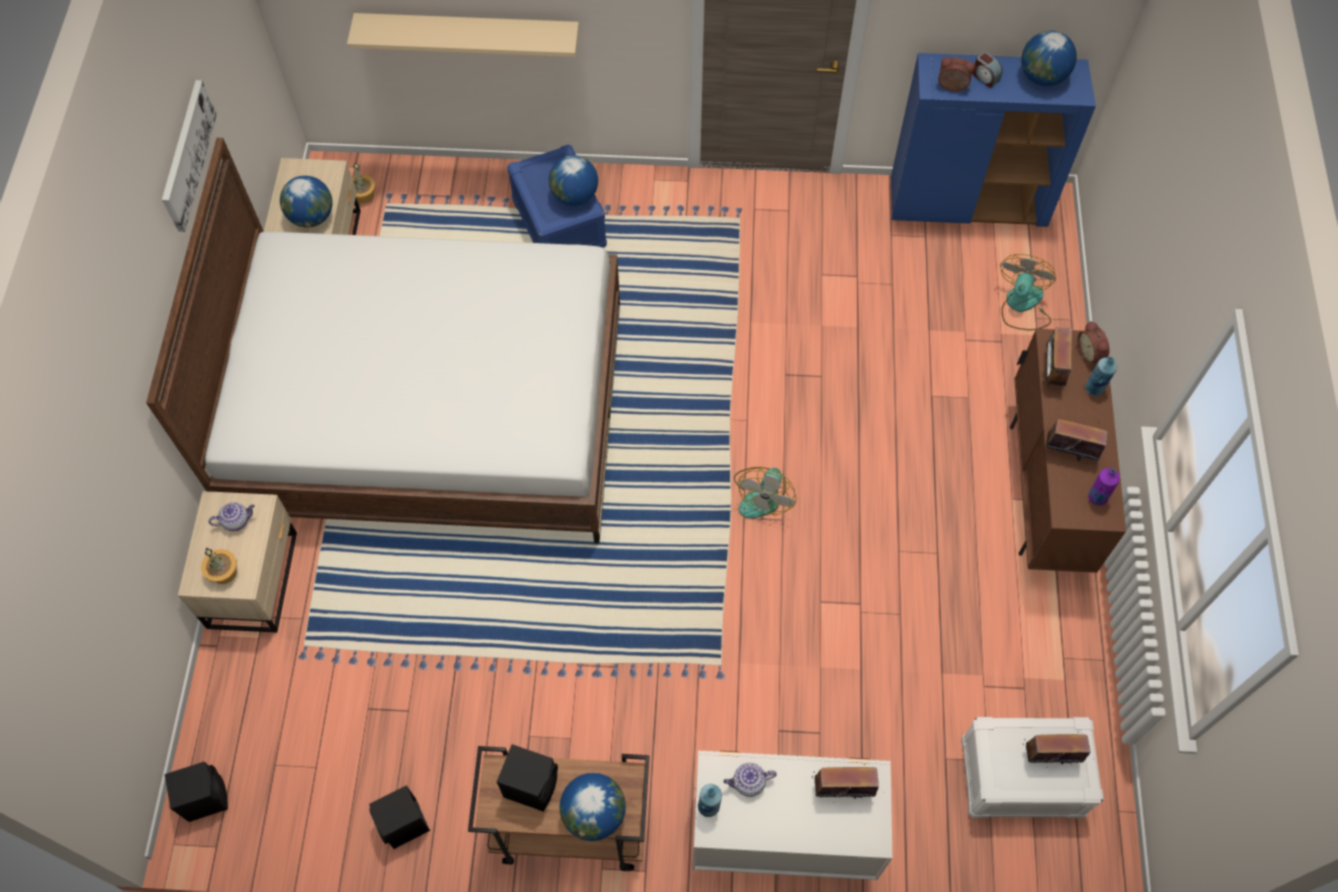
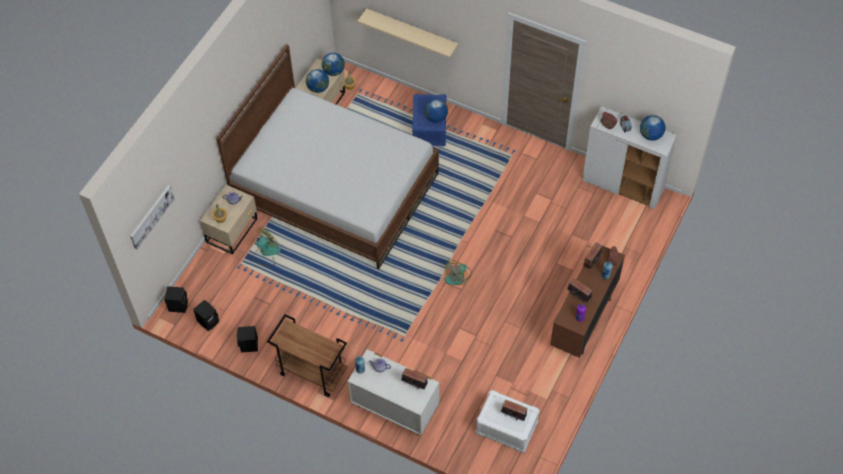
camera: 25 degrees right, 5 degrees down
(186, 155) = (270, 48): picture -> picture (151, 216)
(532, 784) = (298, 336): black speaker -> black speaker (209, 321)
(594, 814) = (316, 356): globe -> globe (334, 71)
(968, 203) = (623, 185): blue cabinet -> white cabinet
(1021, 306) = (621, 240): fan -> fan (266, 253)

